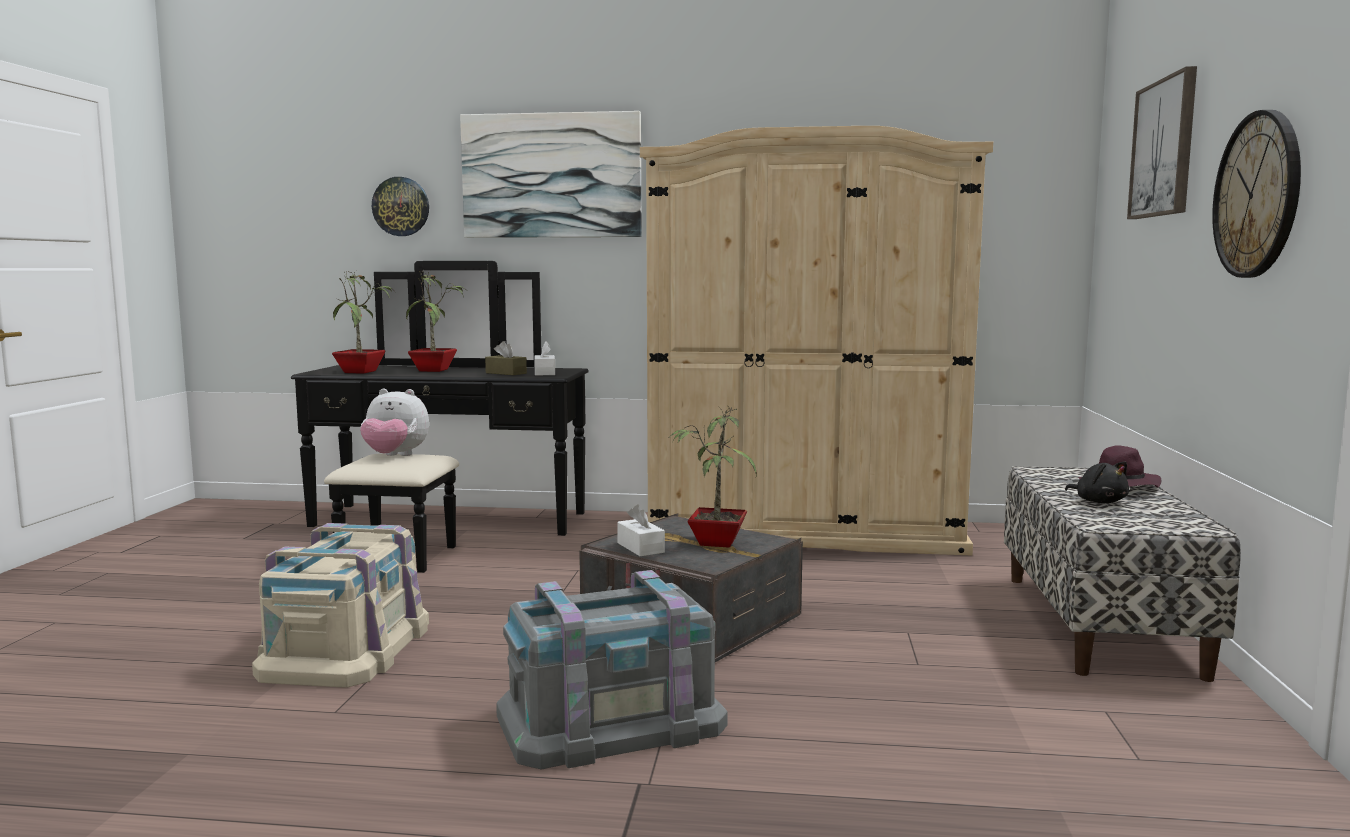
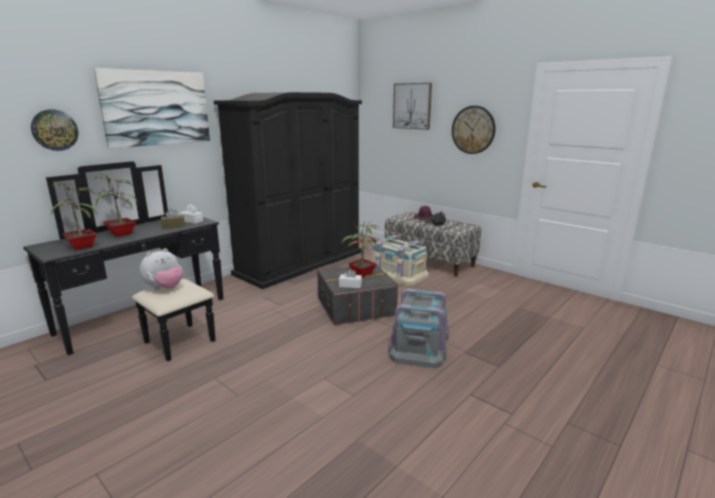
camera: 55 degrees left, 10 degrees up
(346, 647) = (285, 379): beige storage box -> beige storage box (398, 274)
(803, 532) = (300, 263): beige wardrobe -> black wardrobe

